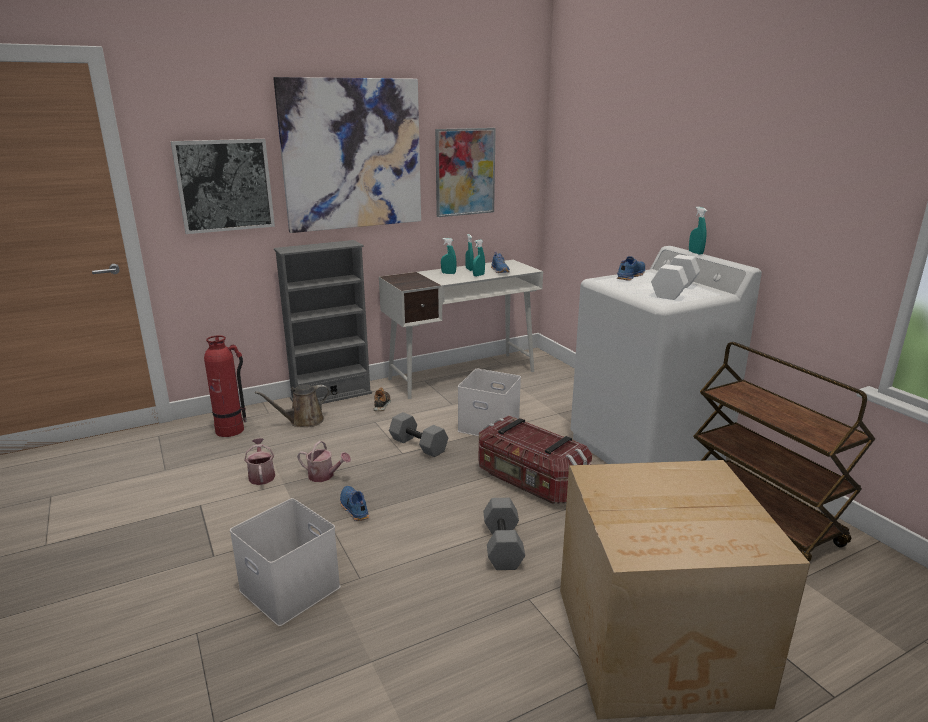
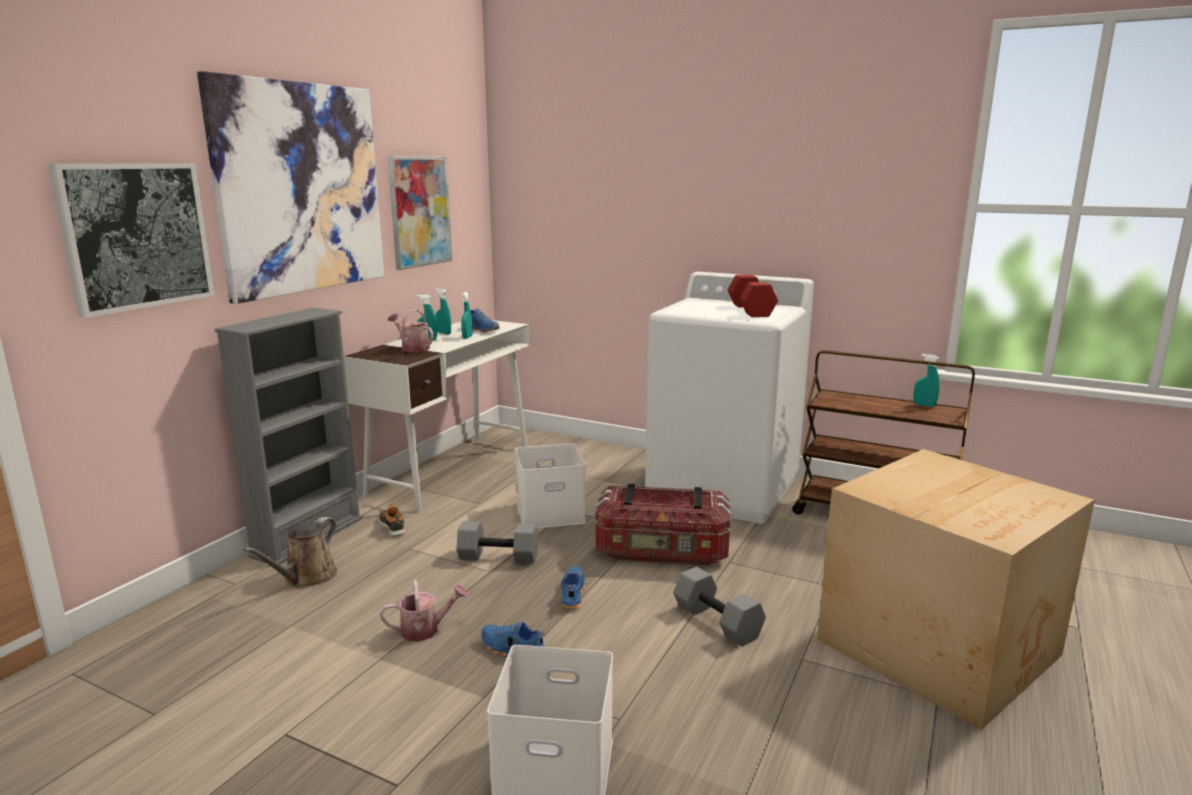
camera: 35 degrees left, 5 degrees down
(230, 430) = (202, 624): fire extinguisher -> none
(261, 475) = (333, 661): watering can -> watering can (413, 348)
(629, 276) = (686, 305): blue shoe -> blue shoe (571, 594)
(673, 290) = (749, 310): white dumbbell -> red dumbbell
(695, 253) = (734, 274): turquoise spray bottle -> turquoise spray bottle (924, 405)

